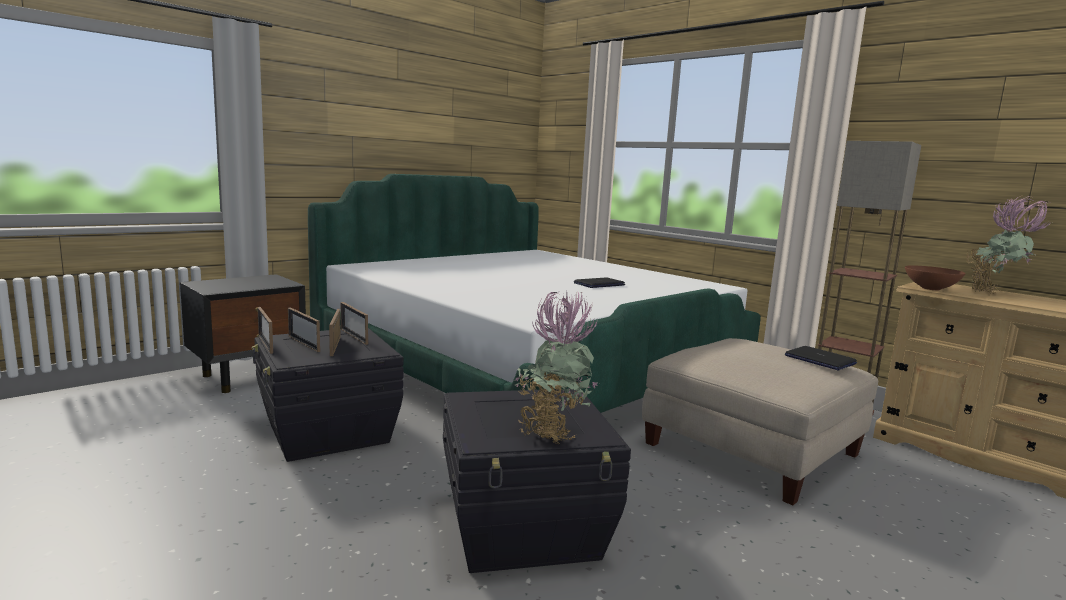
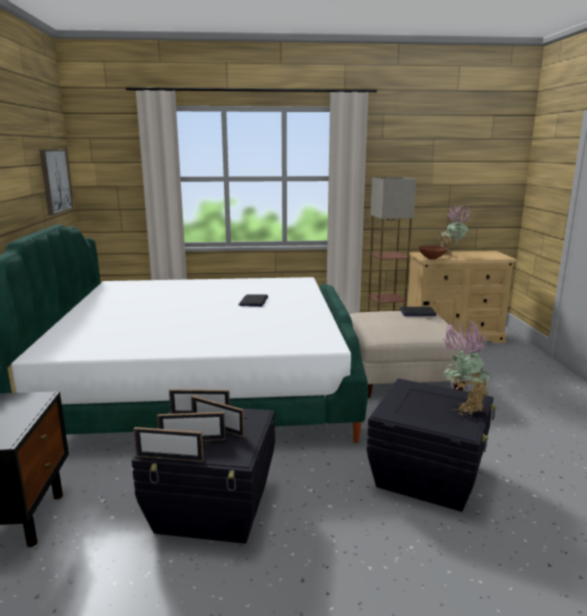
camera: 50 degrees left, 5 degrees up
(500, 138) = (55, 181): none -> picture

